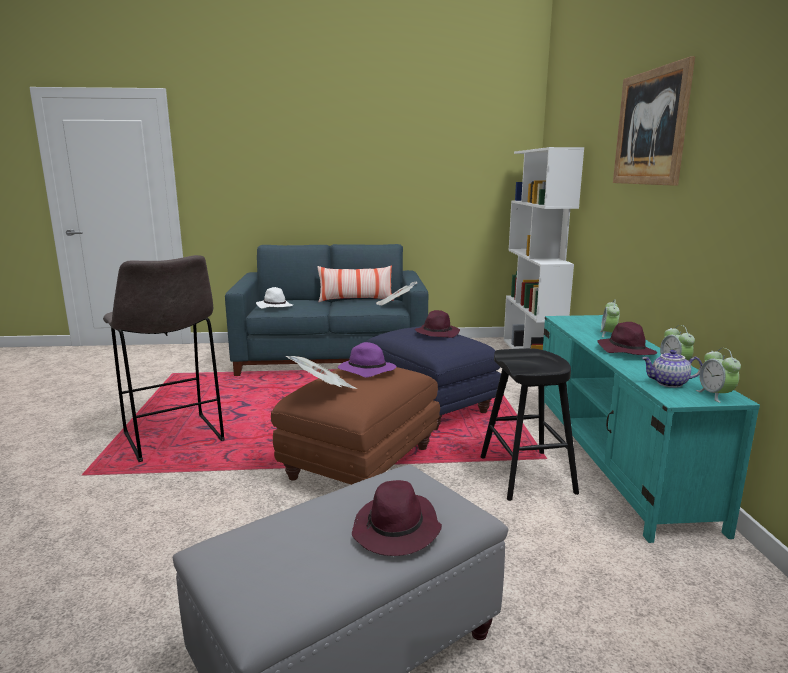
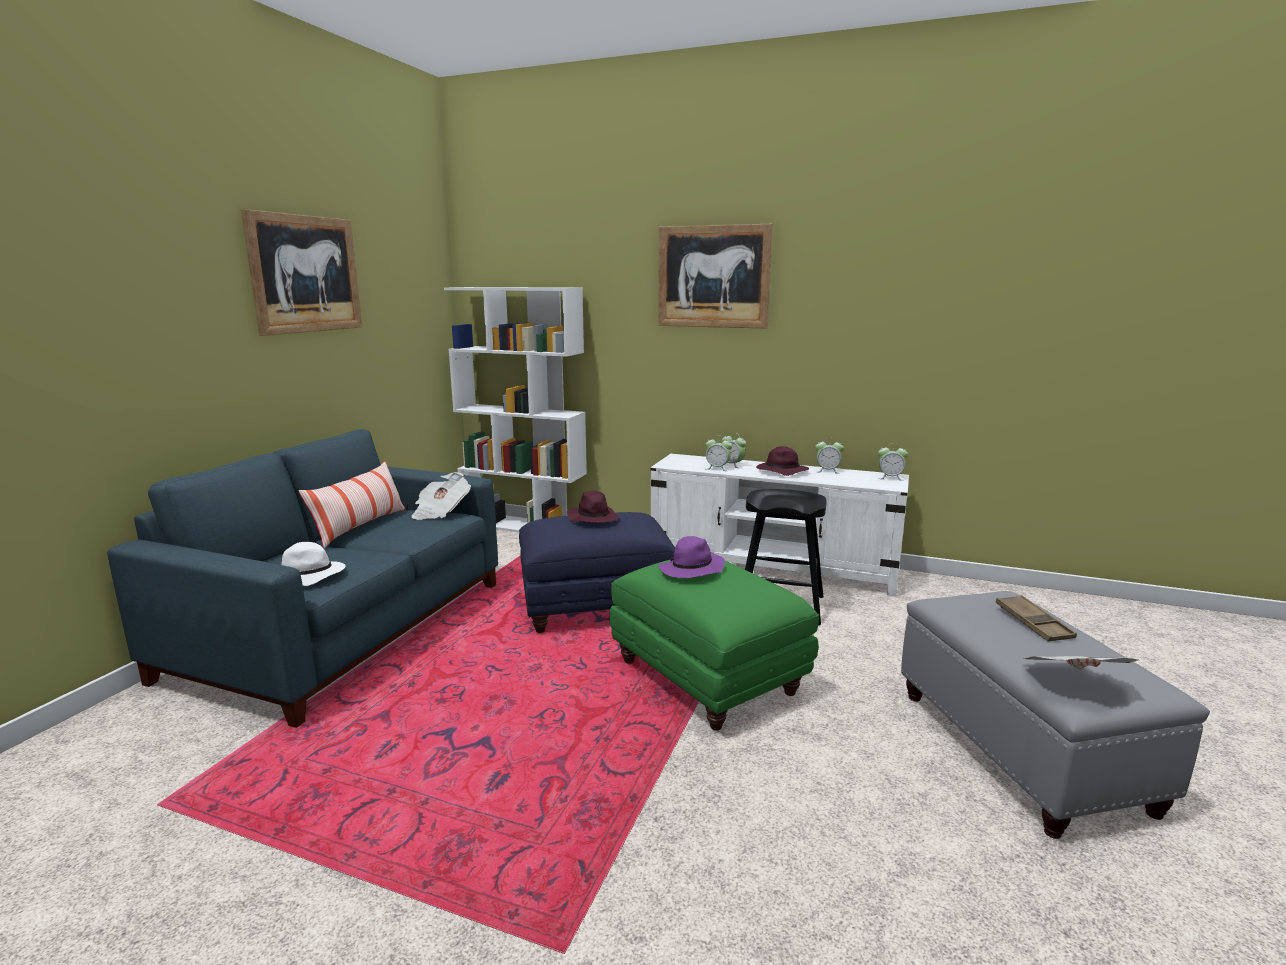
camera: 65 degrees left, 0 degrees up
(174, 439) = (506, 823): grey stool -> none
(322, 389) = (735, 599): newspaper -> newspaper (1072, 682)
(360, 465) = (709, 679): brown ottoman -> green ottoman
(389, 142) = (306, 274): none -> picture
(396, 530) = (1033, 623): purple hat -> brown tray
(584, 332) = (717, 468): none -> alarm clock
(614, 458) = (773, 566): turquoise tv stand -> white tv stand
(669, 383) = (862, 480): teapot -> none

